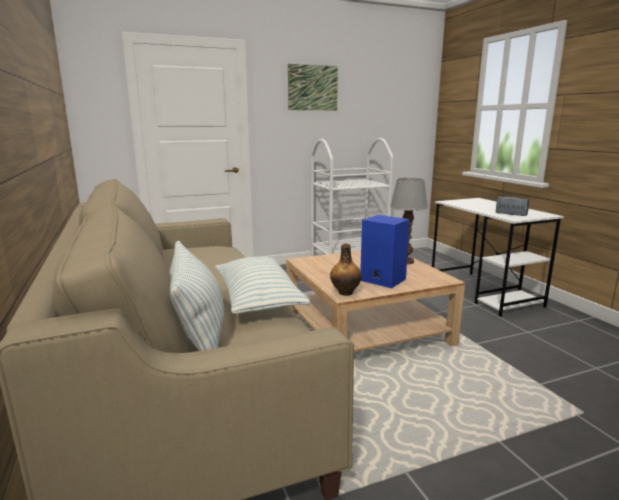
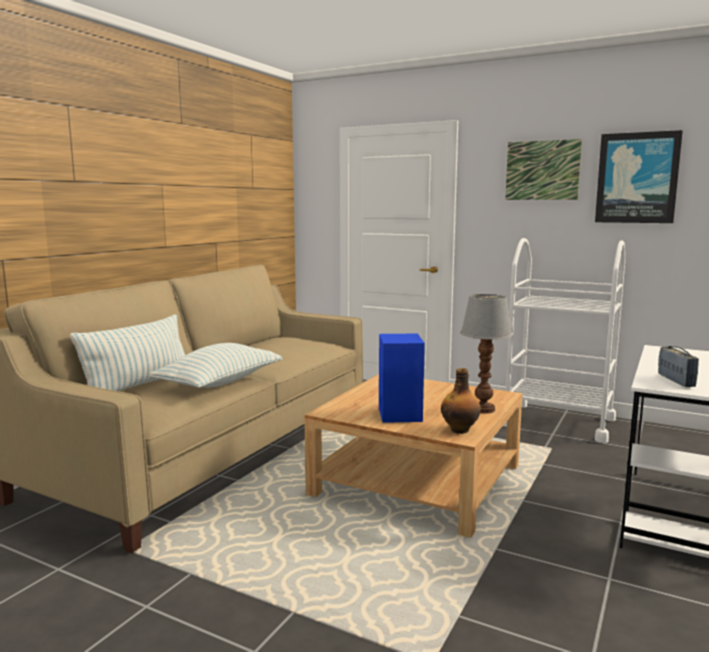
camera: 50 degrees right, 5 degrees down
(345, 292) = (335, 410): bottle -> bottle (460, 430)
(369, 96) = (637, 178): none -> picture

